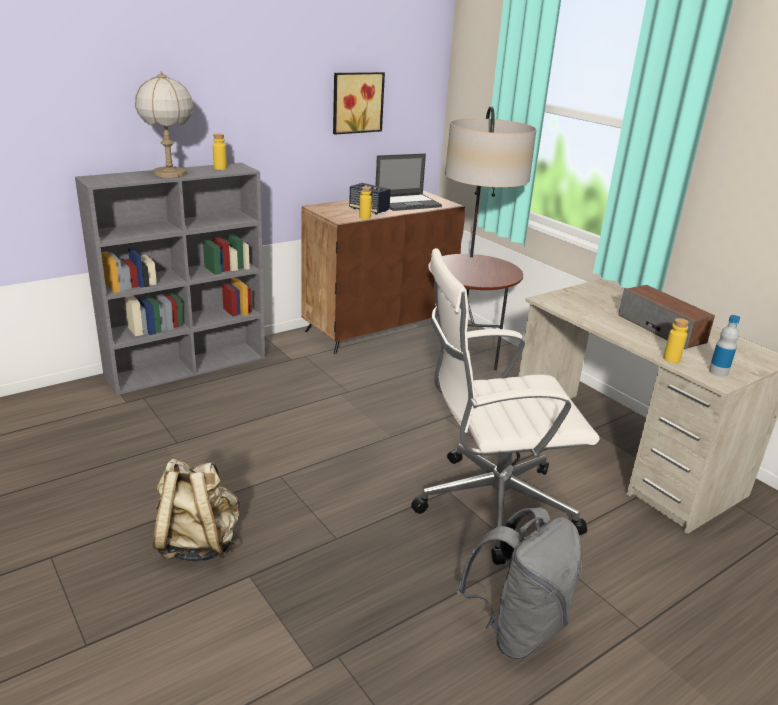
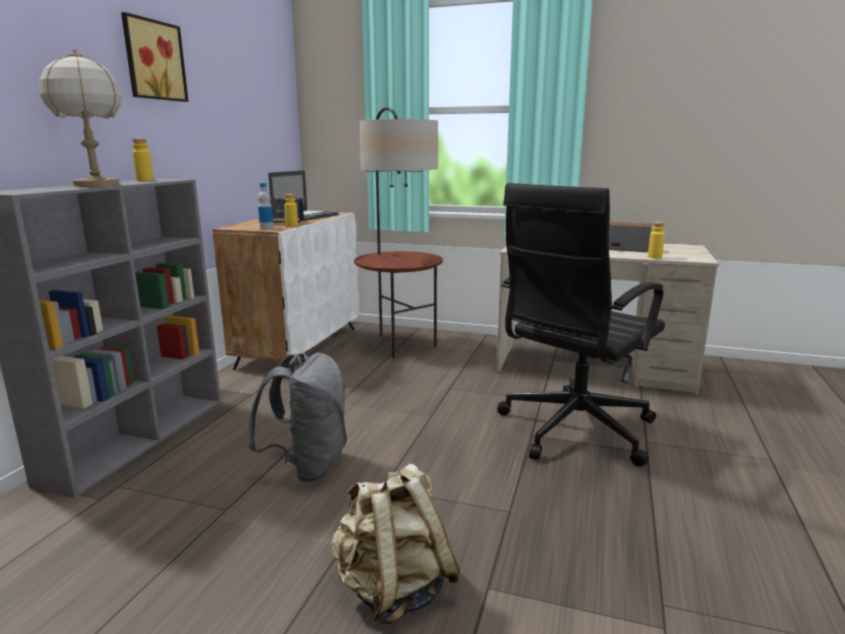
camera: 35 degrees left, 10 degrees down
(356, 102) = (239, 120): picture -> picture (152, 60)
(379, 327) = (299, 347): brown cabinet -> white cabinet
(490, 505) = (573, 430): white office chair -> black office chair
(516, 628) = (722, 501): grey backpack -> grey backpack (308, 466)
(718, 372) = (689, 256): bottle -> bottle (266, 228)

